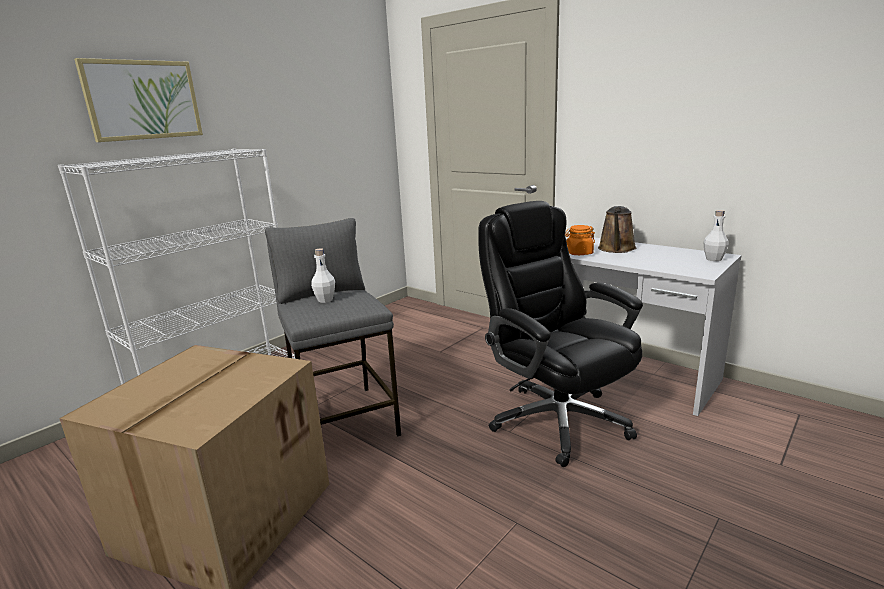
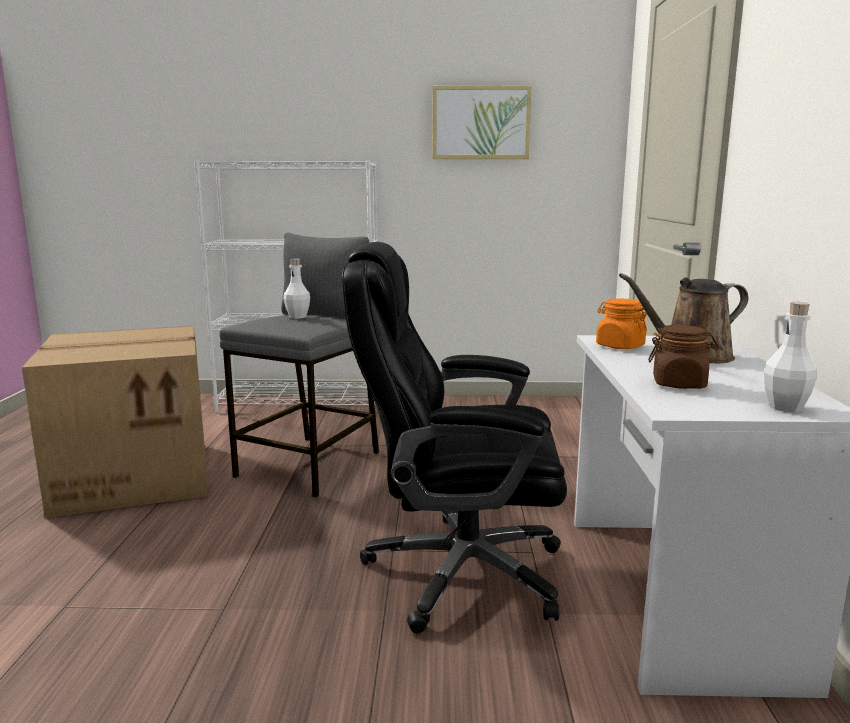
camera: 50 degrees right, 5 degrees down
(143, 100) = (295, 110): picture -> picture (480, 123)
(557, 419) = (459, 572): black office chair -> black office chair turned 105 degrees counterclockwise
(662, 262) = (679, 384): none -> brown jar

